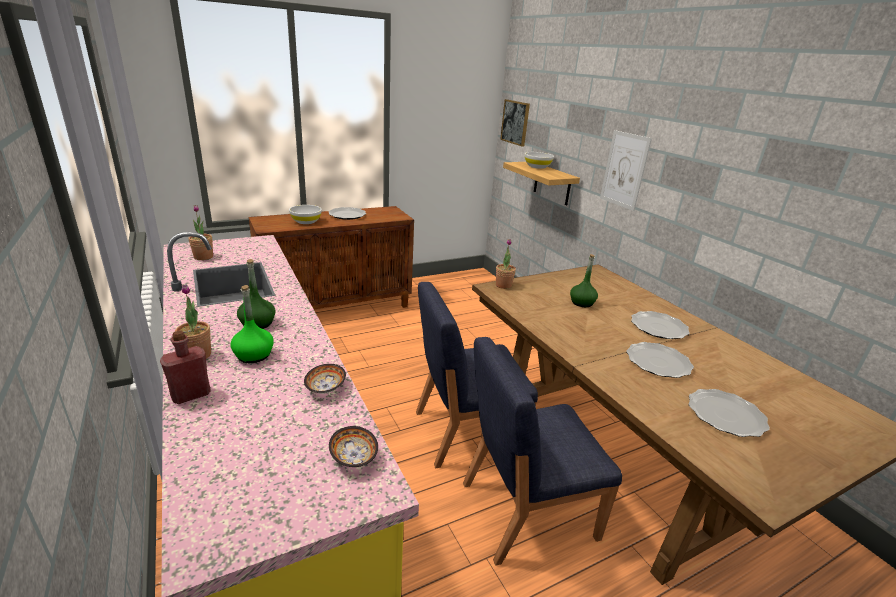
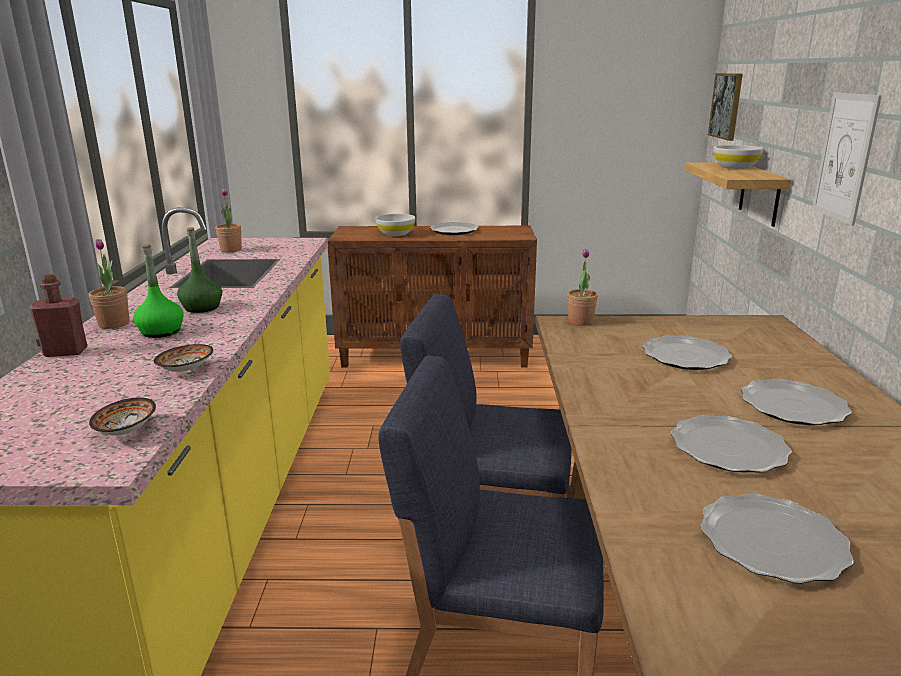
camera: 30 degrees right, 5 degrees down
(582, 303) = (686, 356): green bottle -> plate

